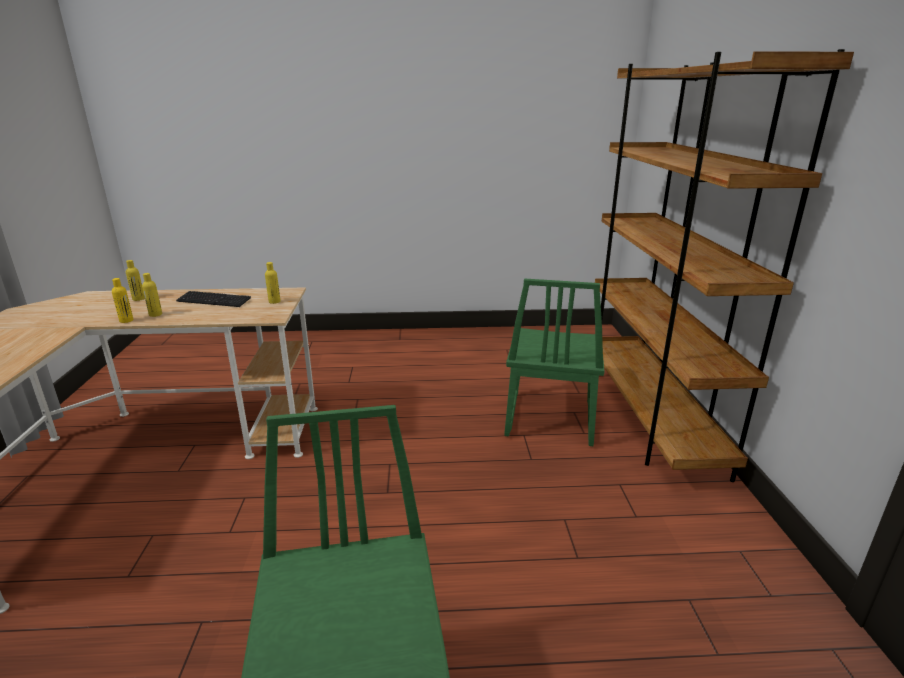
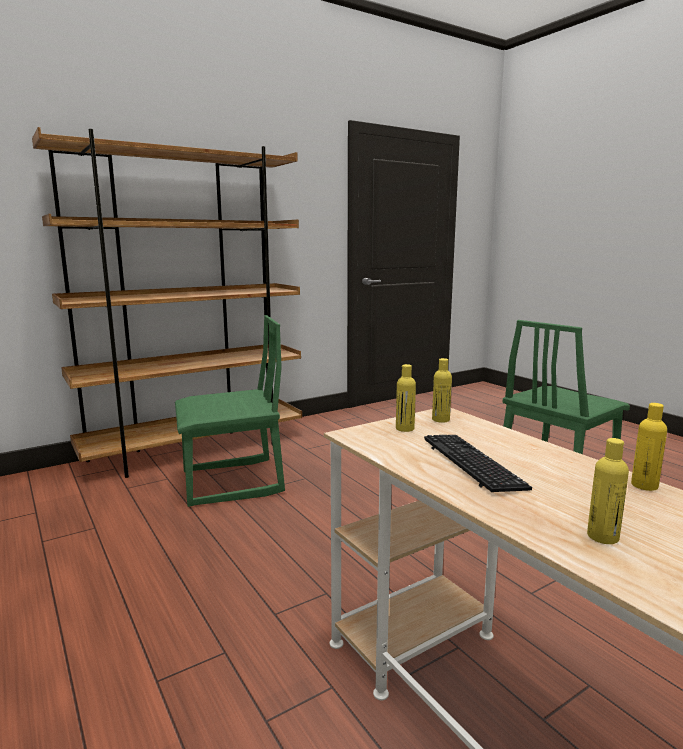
camera: 120 degrees left, 10 degrees down
(155, 314) = (587, 477): yellow bottle -> yellow bottle (440, 419)

